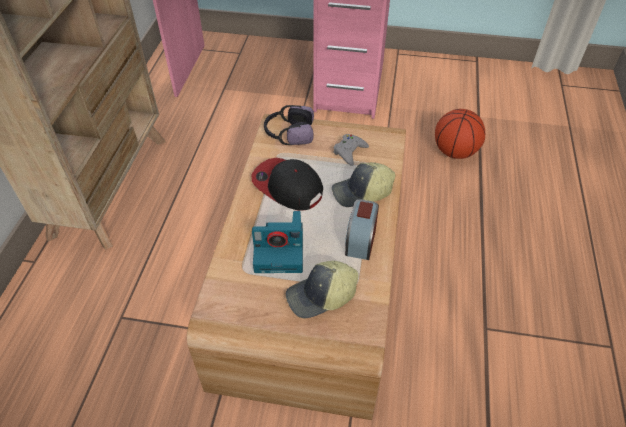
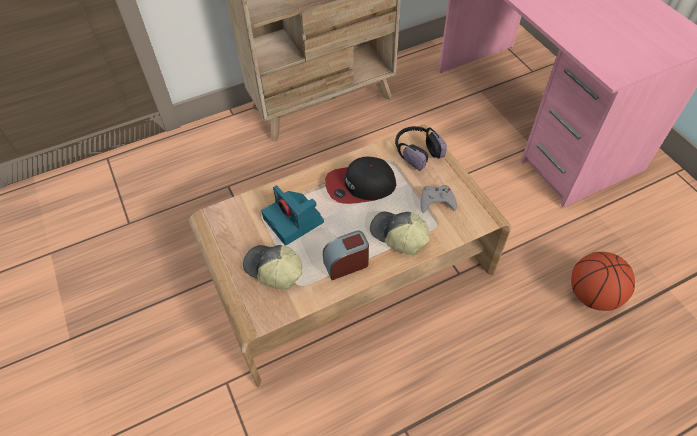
camera: 55 degrees right, 5 degrees up
(287, 186) = (360, 186): cap -> cap turned 105 degrees counterclockwise

